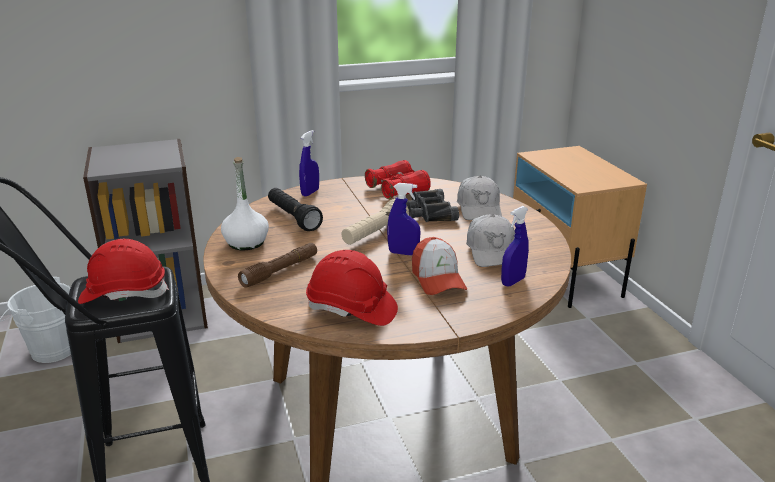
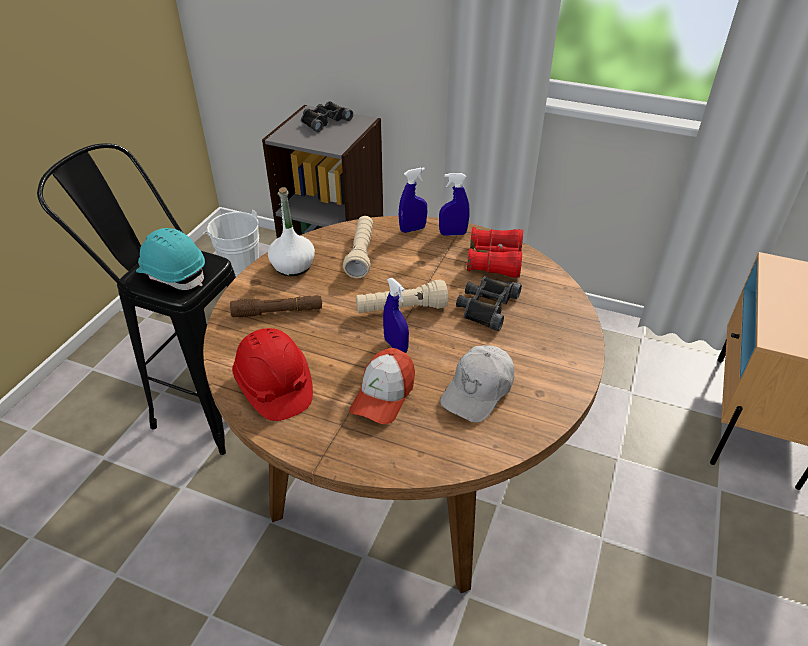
camera: 40 degrees right, 15 degrees up
(124, 293) = (173, 274): red hard hat -> turquoise hard hat
(128, 151) = (324, 120): none -> black binoculars
(293, 218) = (361, 255): black flashlight -> beige flashlight
(479, 208) = (543, 326): white cap -> none
(513, 281) = (445, 440): blue spray bottle -> blue spray bottle (453, 234)

